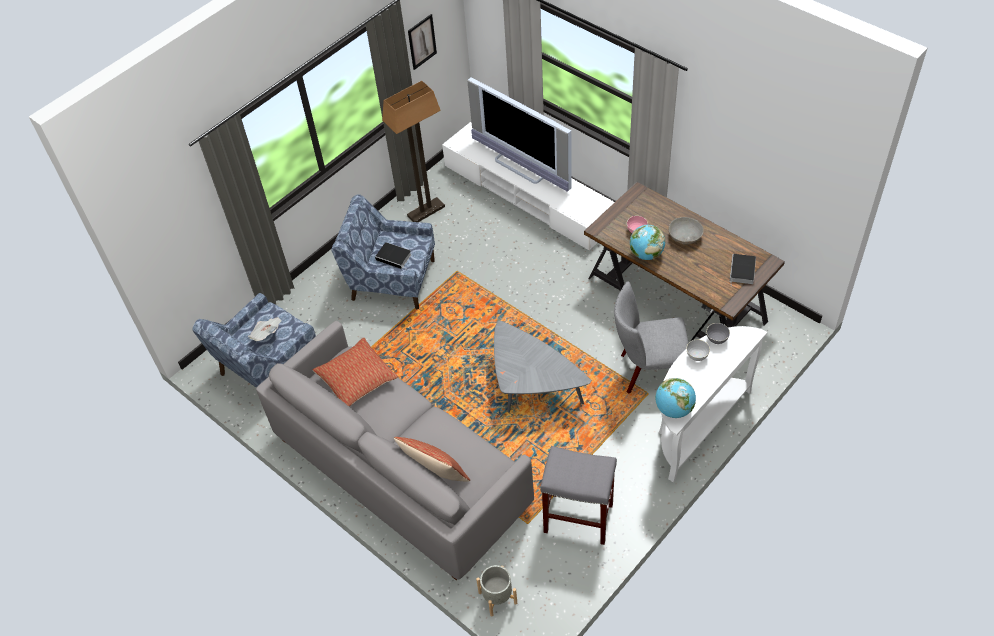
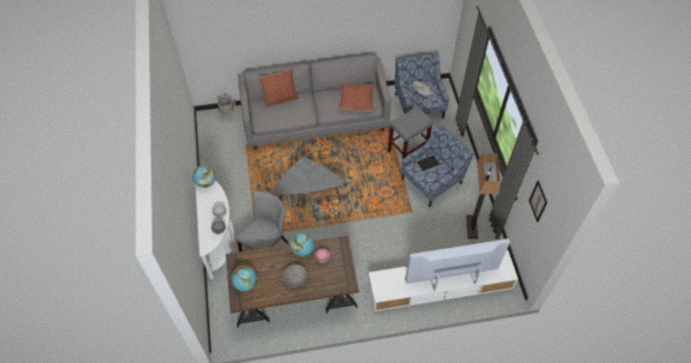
camera: 125 degrees right, 5 degrees up
(577, 518) = (229, 162): grey stool -> grey stool (407, 151)
(742, 271) = (245, 284): book -> globe

